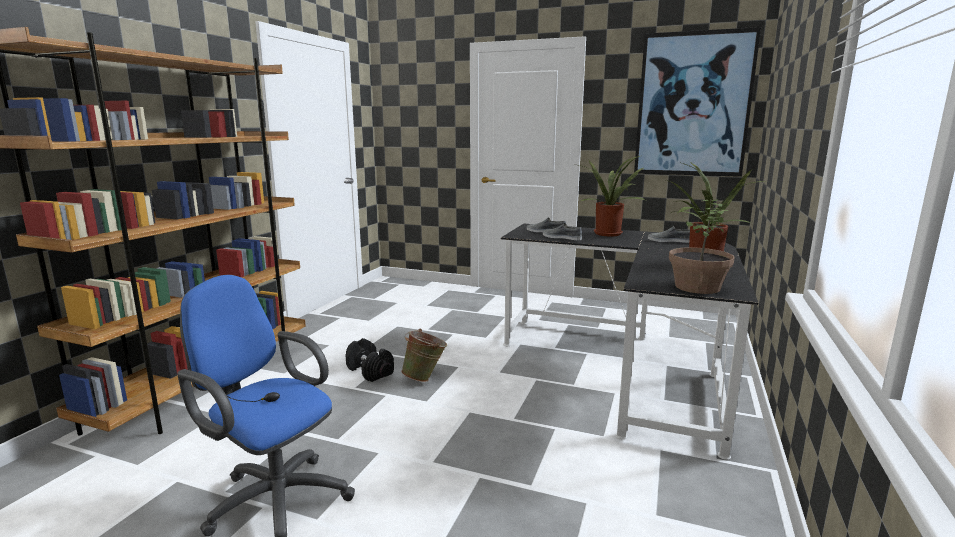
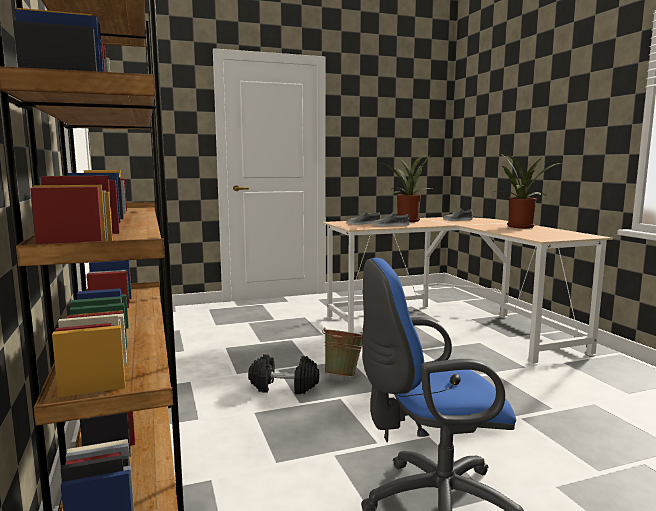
camera: 40 degrees left, 5 degrees down
(626, 366) = (452, 325): black desk -> beige desk
(693, 105) = (408, 120): picture -> none
(696, 287) = (566, 236): potted plant -> none

